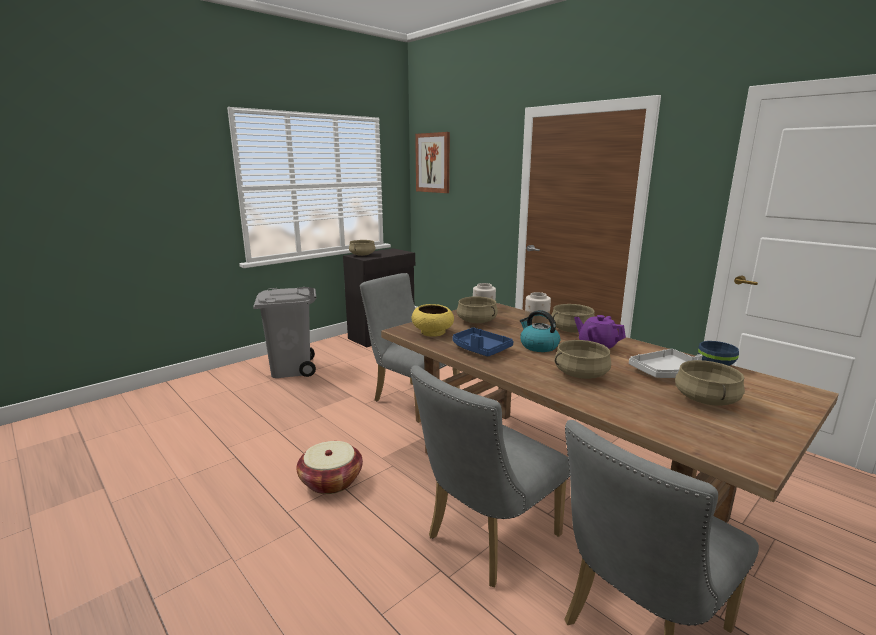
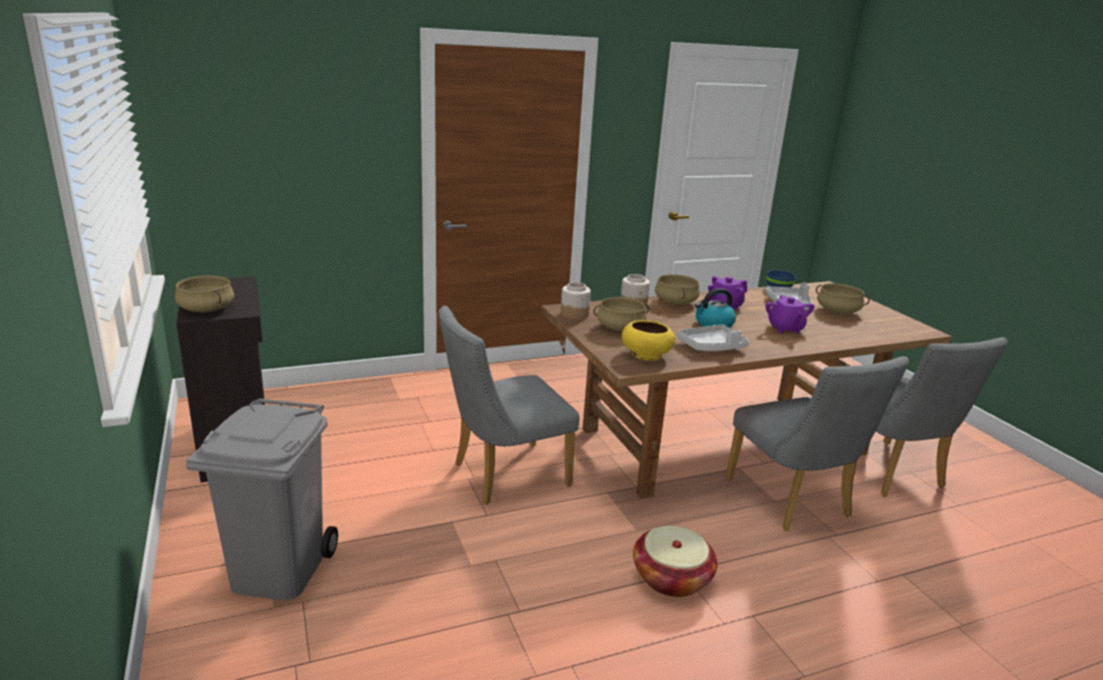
camera: 70 degrees left, 5 degrees up
(433, 163) = (212, 104): picture -> none
(480, 349) = (711, 347): blue tray -> grey tray
(581, 374) = (785, 329): beige cooking pot -> purple teapot

